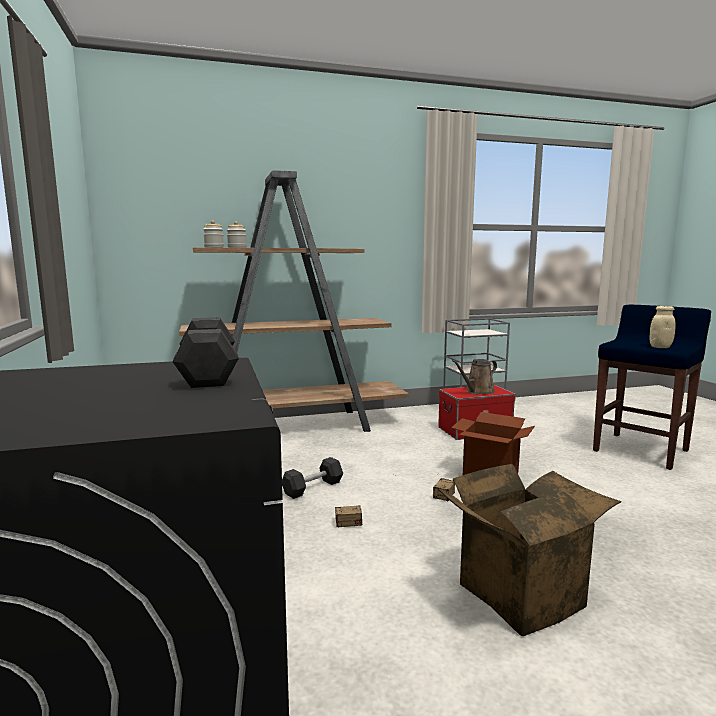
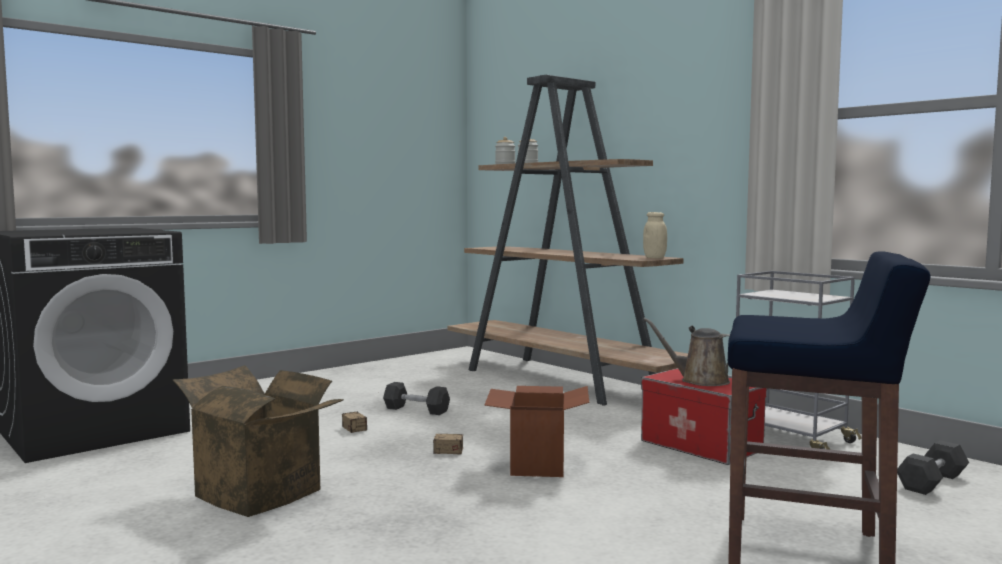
camera: 65 degrees right, 5 degrees down
(208, 372) = (128, 231): grey dumbbell -> grey dumbbell (932, 482)
(660, 347) = (765, 327): beige jar -> beige jar (654, 258)

